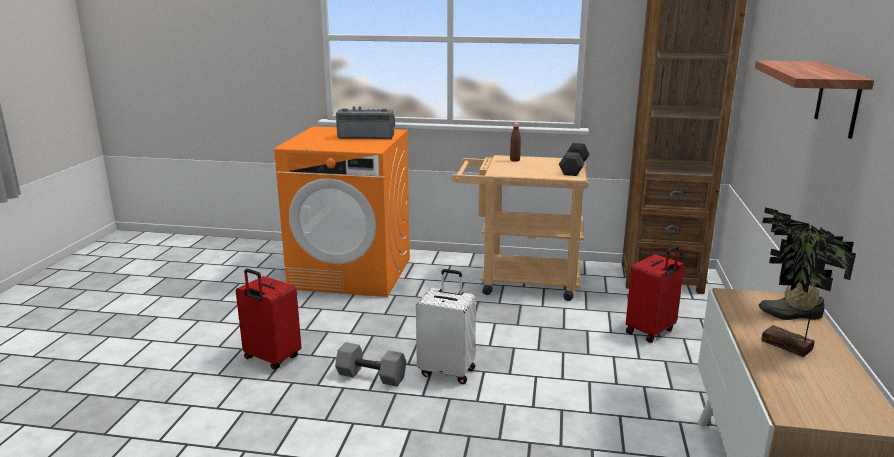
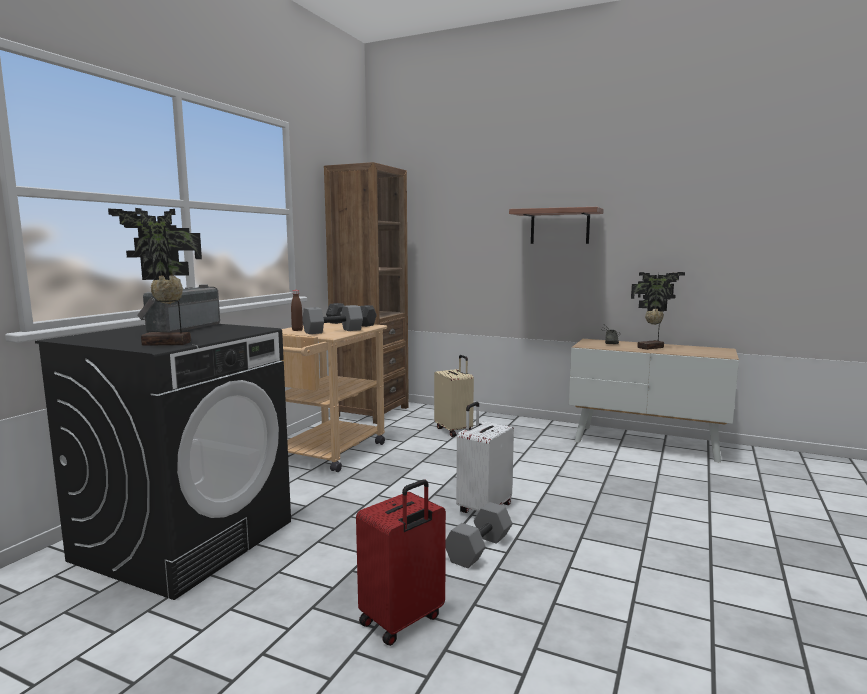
camera: 75 degrees left, 10 degrees down
(304, 144) = (166, 344): none -> potted plant
(352, 273) = (186, 540): orange washing machine -> black washing machine
(520, 169) = (332, 331): none -> grey dumbbell
(651, 331) = (454, 430): red suitcase -> beige suitcase

